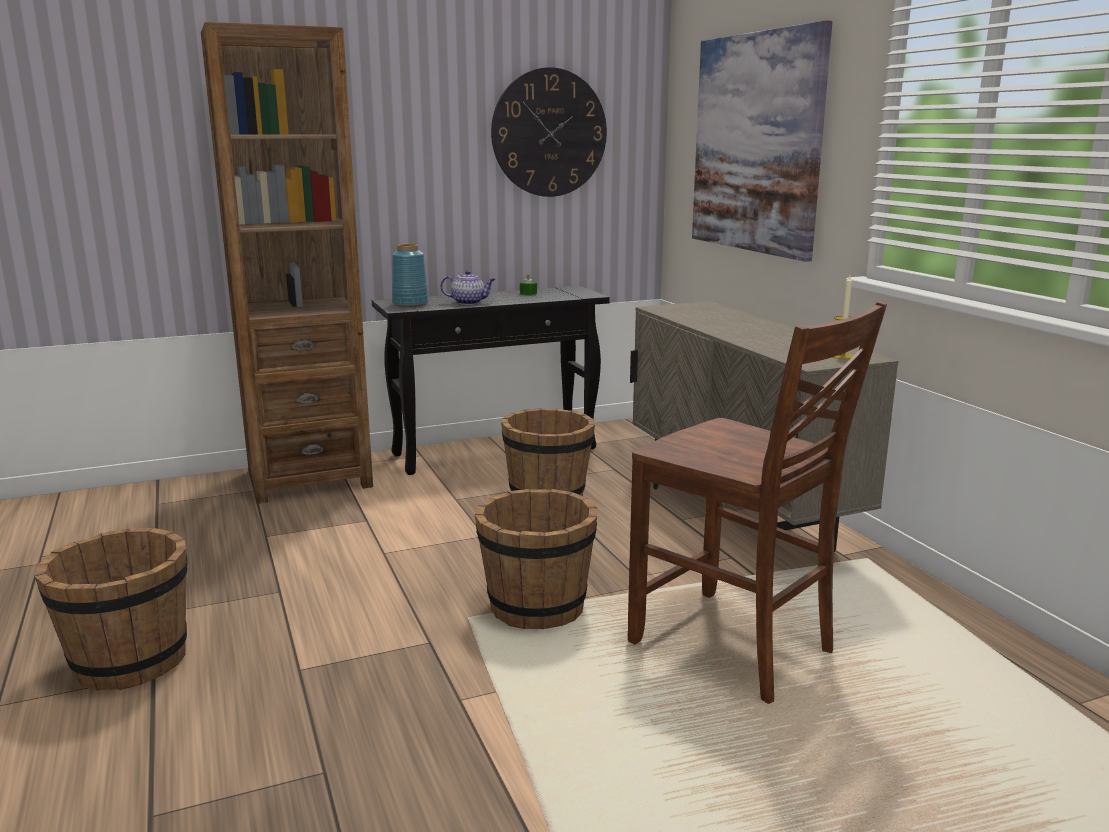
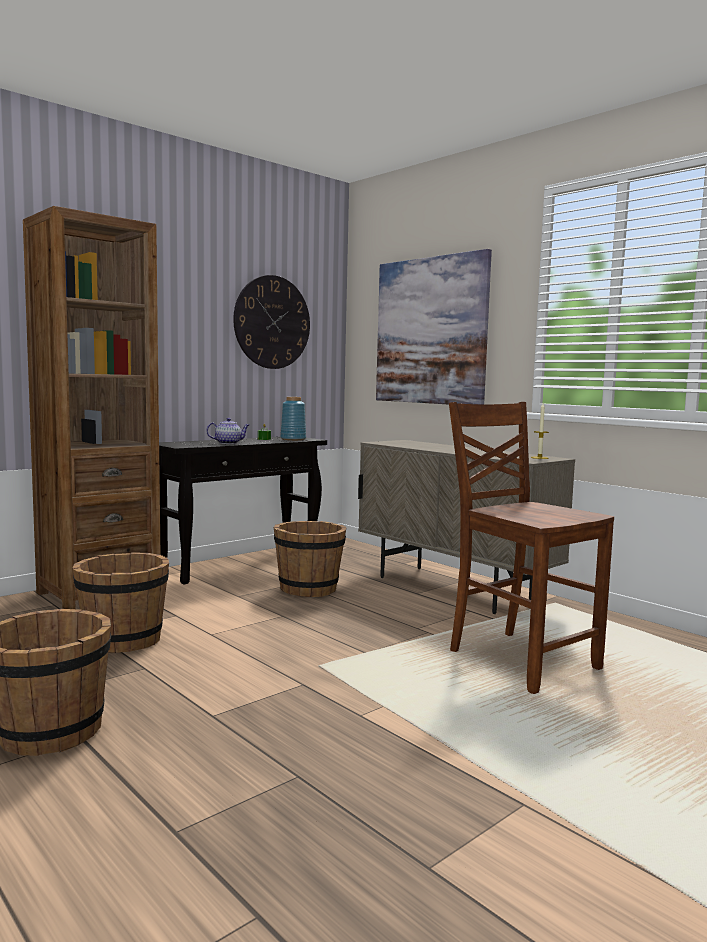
camera: 20 degrees left, 10 degrees down
(410, 304) = (183, 444): blue vase -> blue vase (292, 439)
(537, 606) = (363, 653): brown bucket -> brown bucket (123, 640)
(735, 647) = (520, 659): brown chair -> brown chair turned 150 degrees counterclockwise

